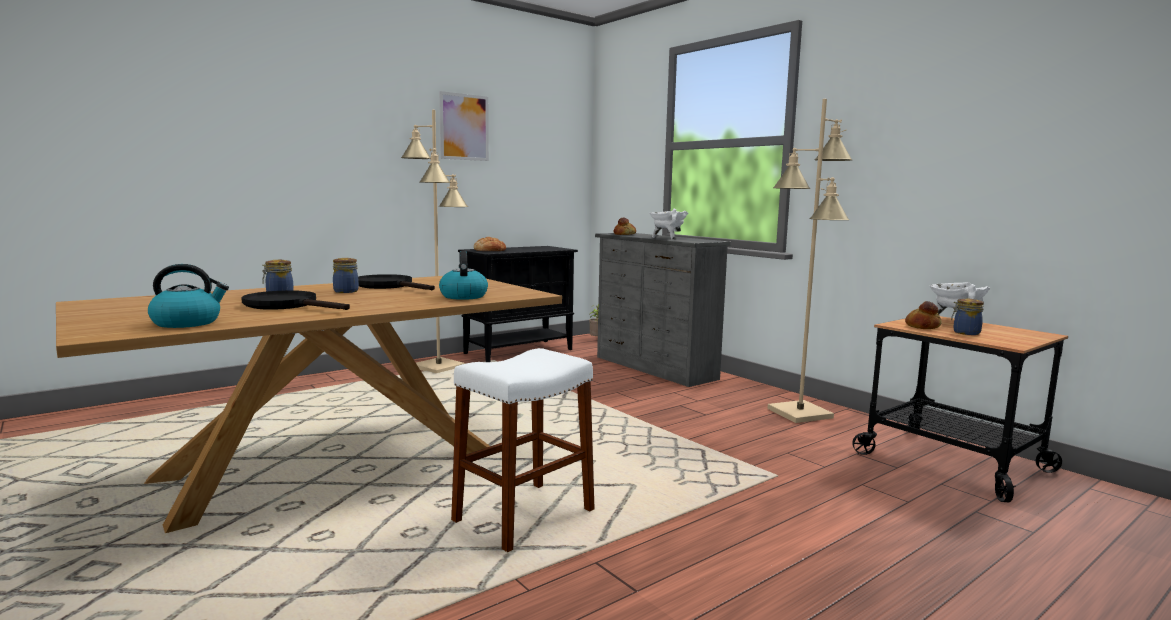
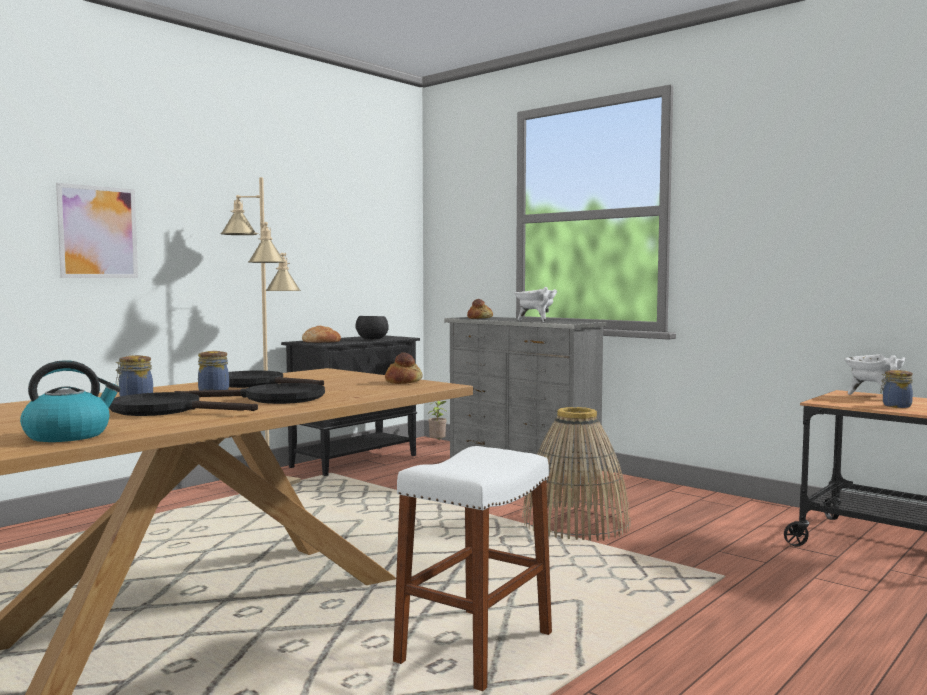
camera: 10 degrees left, 5 degrees down
(381, 299) = (272, 399): none -> black frying pan
(463, 296) = (363, 391): kettle -> none
(464, 127) = (286, 198): picture -> picture (98, 232)
(535, 249) = (372, 339): none -> black bowl
(673, 418) = (575, 523): none -> basket
(800, 413) = (707, 508): beige floor lamp -> none
(923, 326) = (849, 402): bread -> bread (403, 382)

